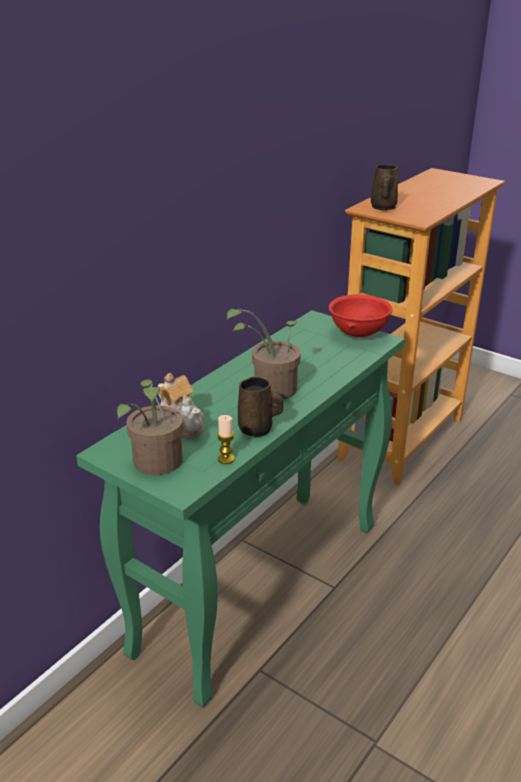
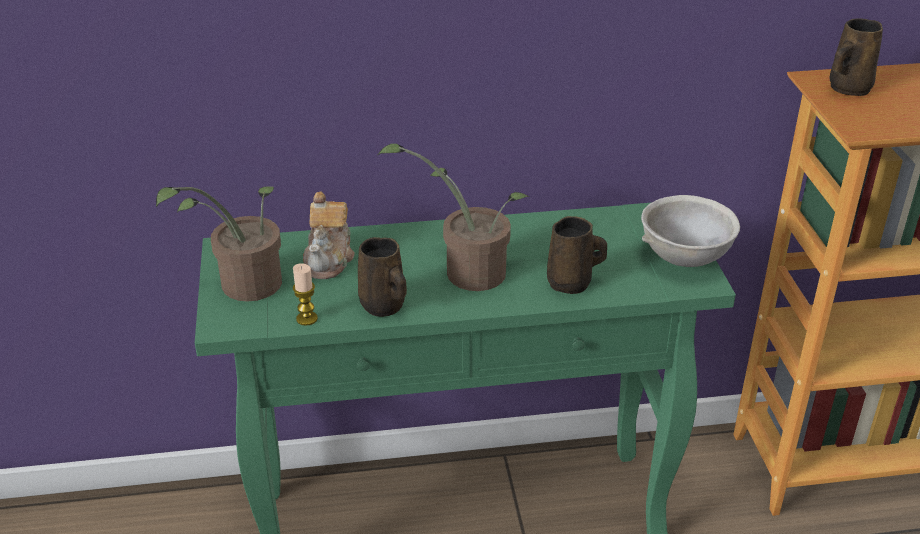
camera: 45 degrees right, 5 degrees up
(329, 369) = (571, 283): none -> brown mug
(357, 334) = (683, 258): red bowl -> grey bowl

